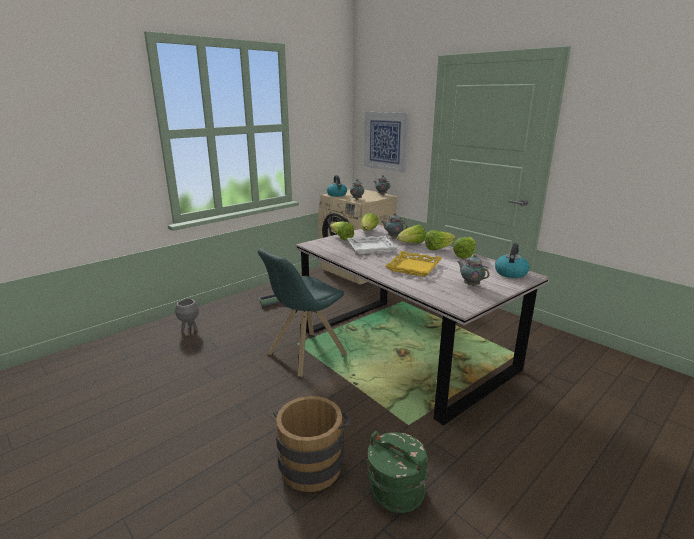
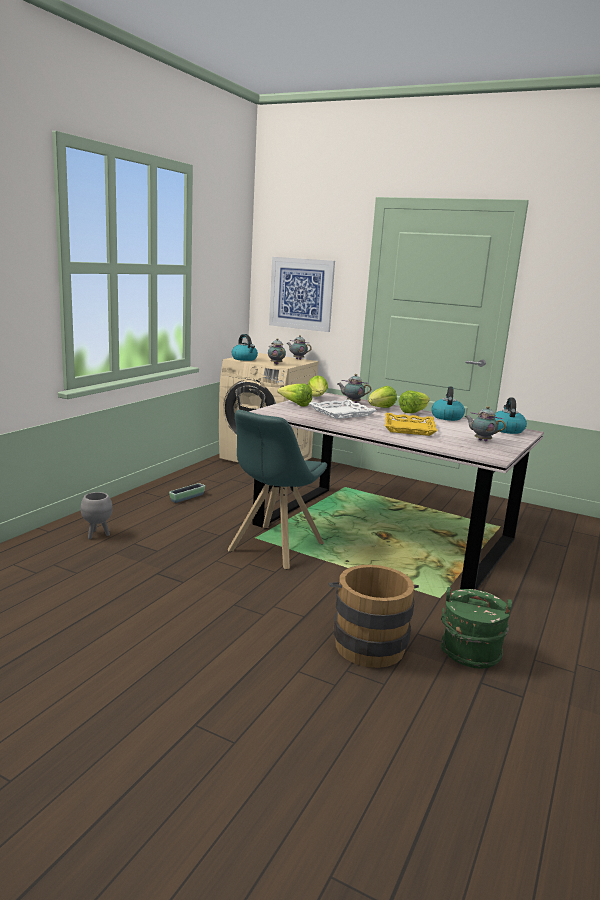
camera: 20 degrees left, 5 degrees down
(464, 255) = (446, 417): lettuce -> kettle

